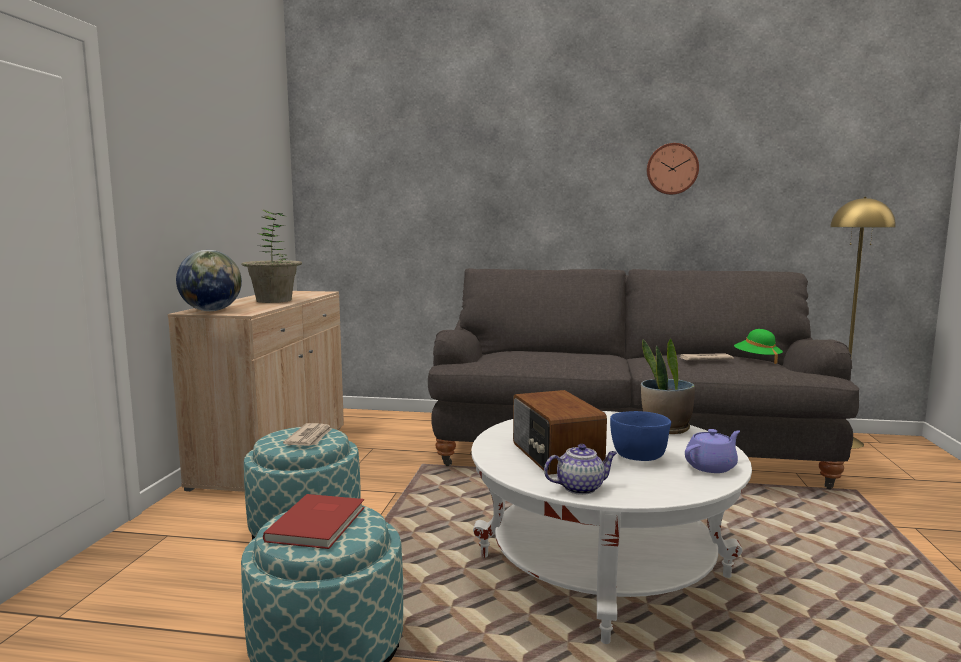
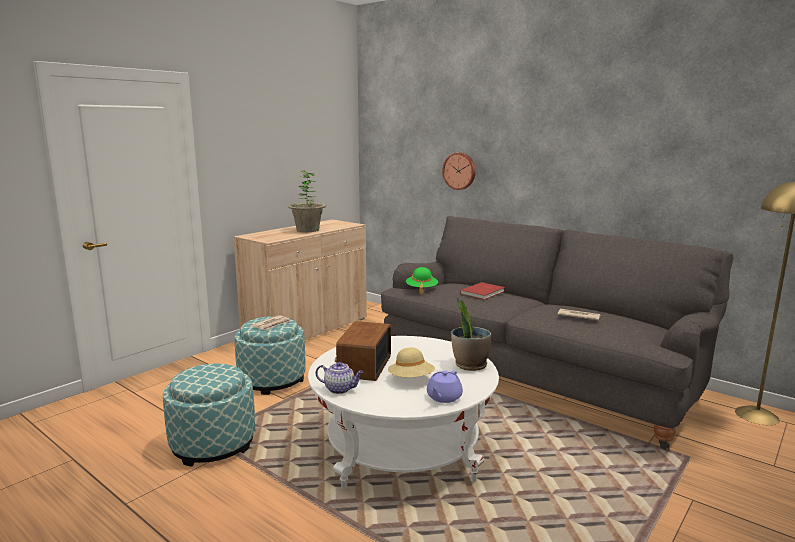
camera: 30 degrees right, 5 degrees up
(211, 311) = (257, 236): globe -> none
(320, 523) = (206, 374): red book -> red book (483, 292)
(638, 456) = (411, 379): blue bowl -> beige hat
(672, 169) = (623, 141): wall clock -> wall clock (460, 171)
(711, 466) = (443, 397): purple teapot -> purple teapot turned 120 degrees clockwise
(757, 359) = (635, 324): green hat -> green hat (421, 289)

